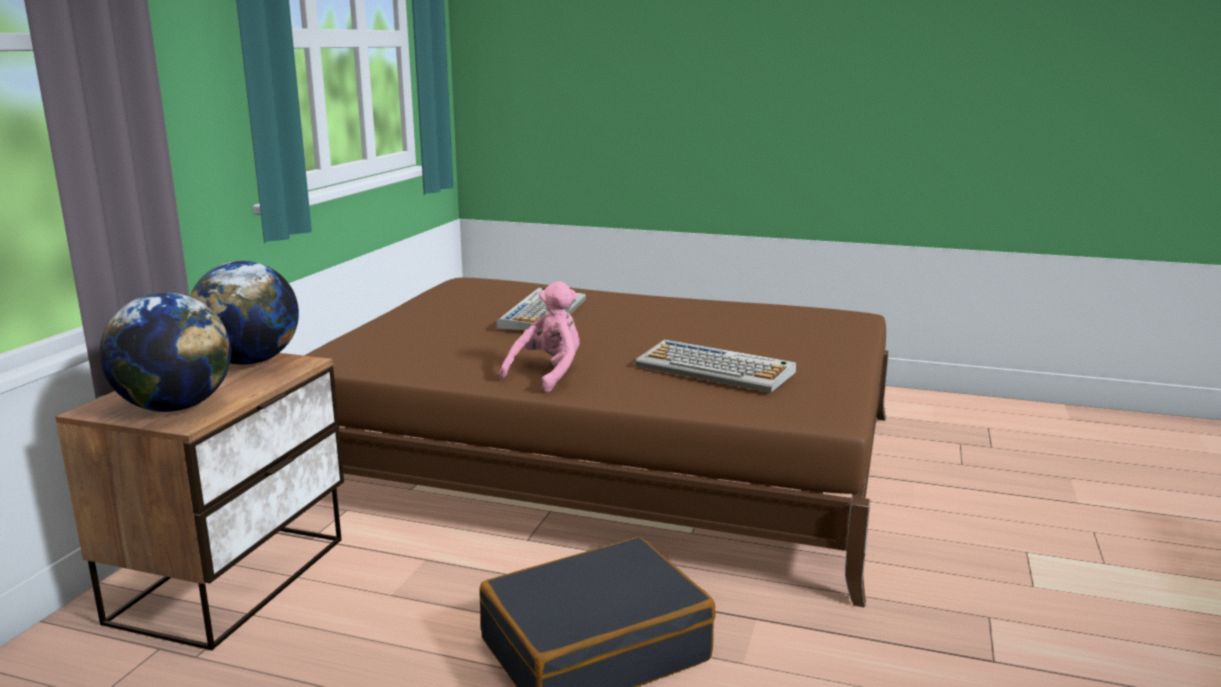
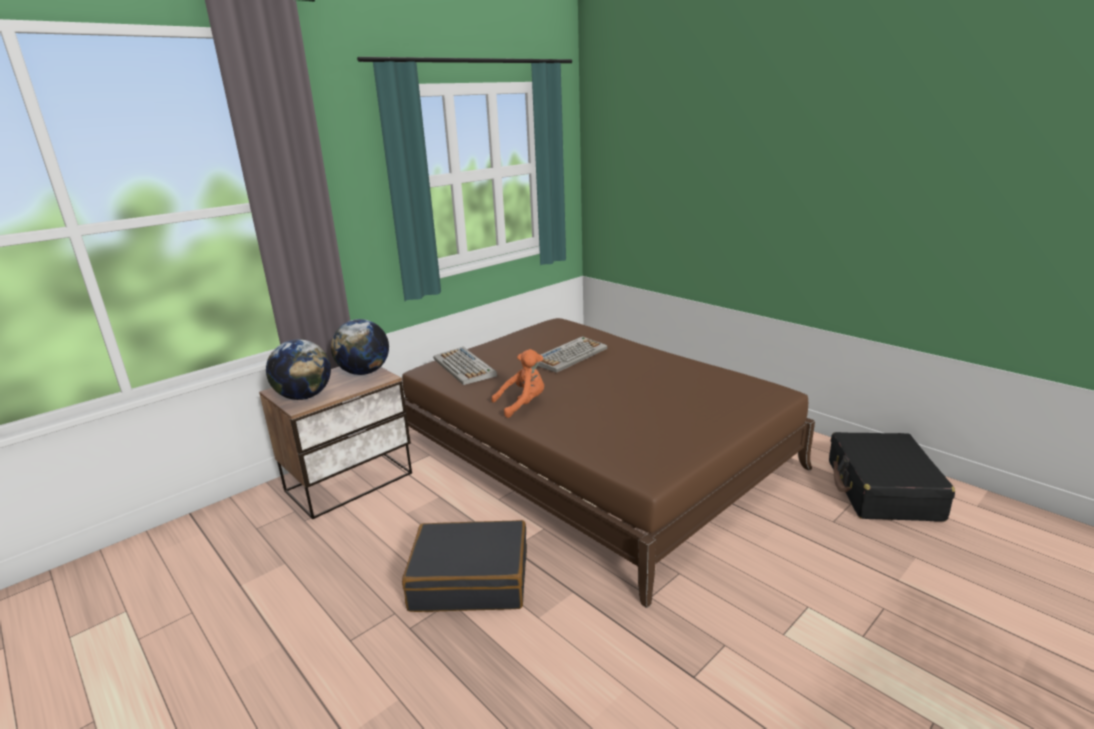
camera: 30 degrees right, 5 degrees up
(548, 374) = (523, 404): pink plush toy -> orange plush toy
(716, 369) = (620, 421): keyboard -> keyboard (465, 367)
(975, 424) = (882, 490): none -> black suitcase

